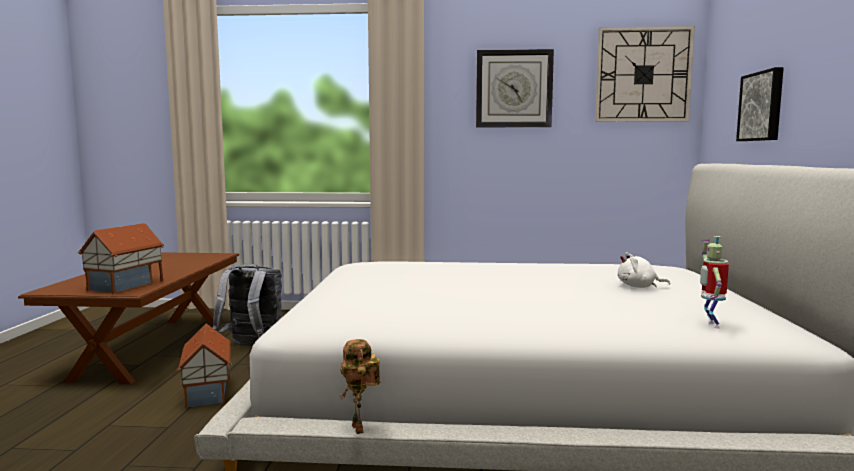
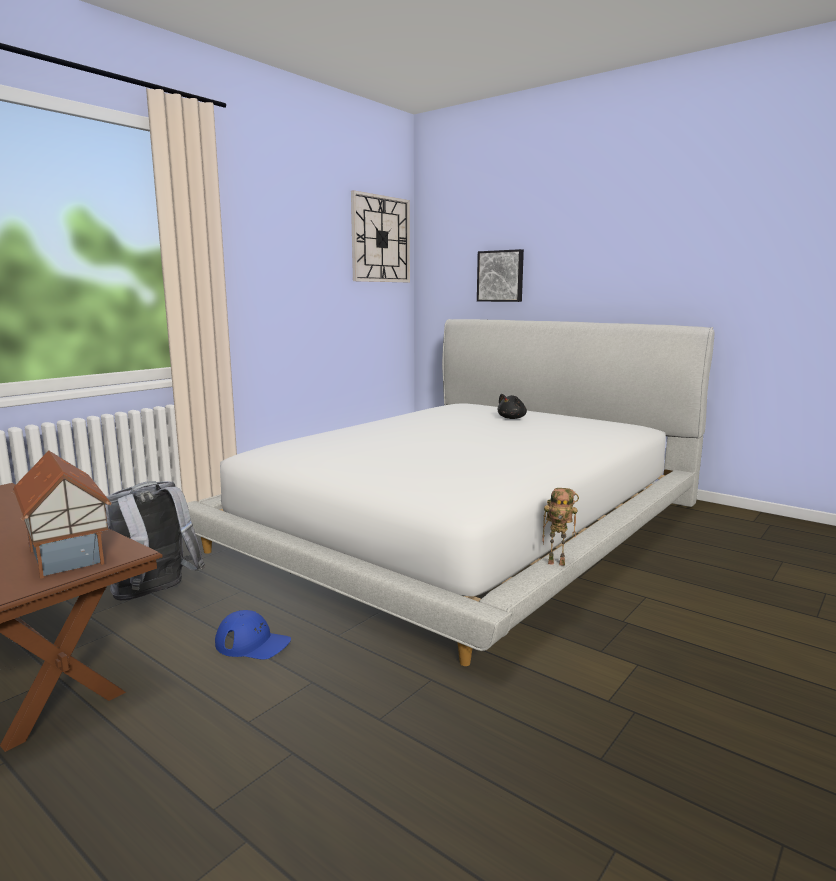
camera: 55 degrees left, 5 degrees up
(209, 393) = (253, 643): toy house -> blue cap
(514, 89) = (292, 244): wall clock -> none
(639, 287) = (512, 418): white plush toy -> black plush toy
(710, 325) = (610, 429): toy robot -> none

